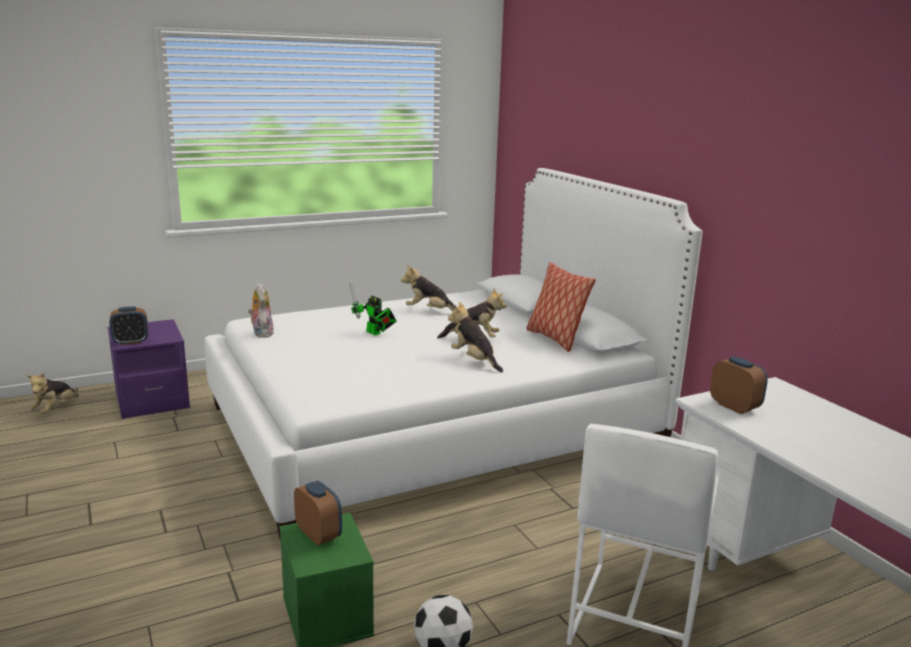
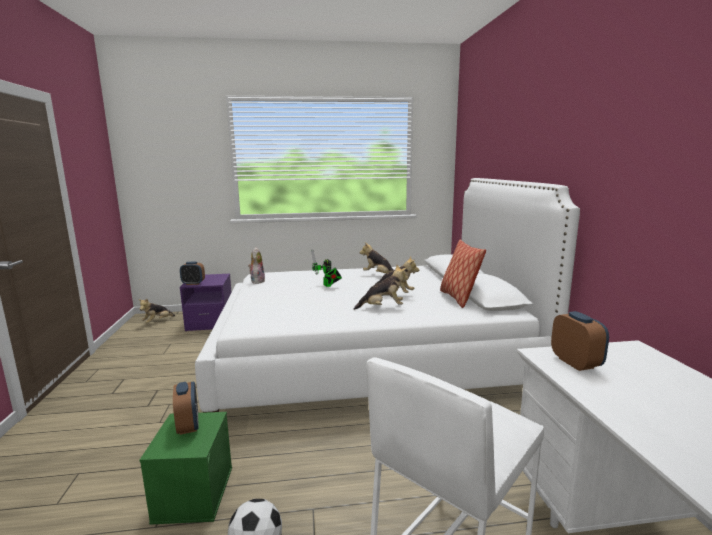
camera: 20 degrees right, 5 degrees down
(474, 360) = (382, 308): plush toy -> plush toy turned 105 degrees clockwise

